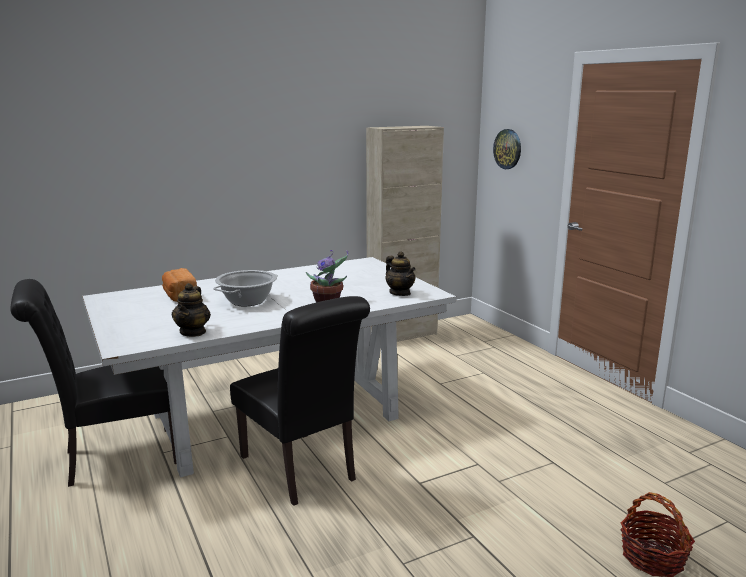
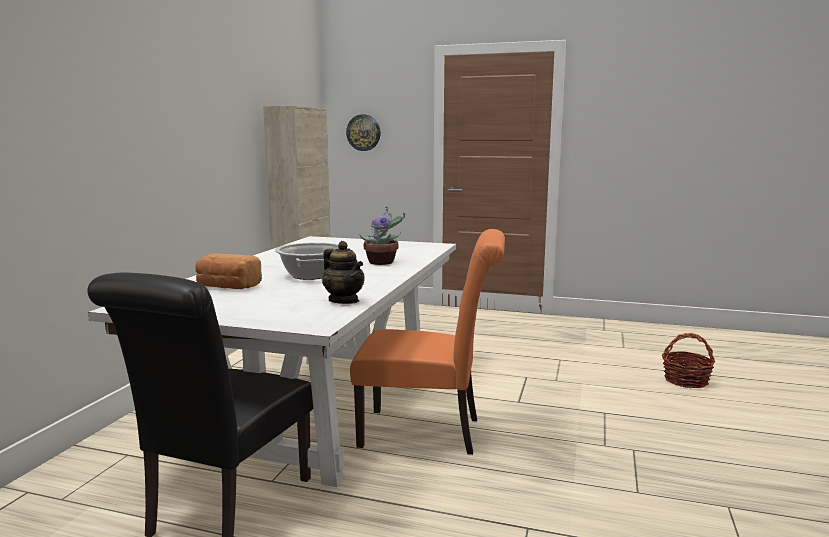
camera: 45 degrees left, 5 degrees down
(302, 471) = (429, 432): black chair -> orange chair
(400, 293) = (414, 249): teapot -> none

